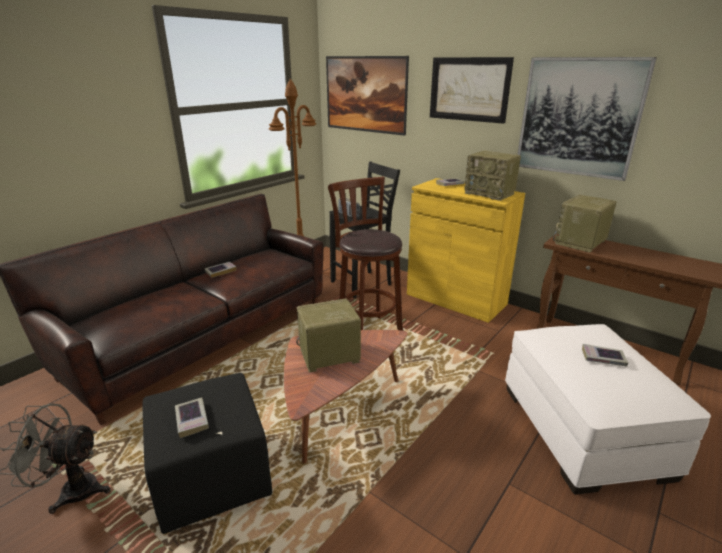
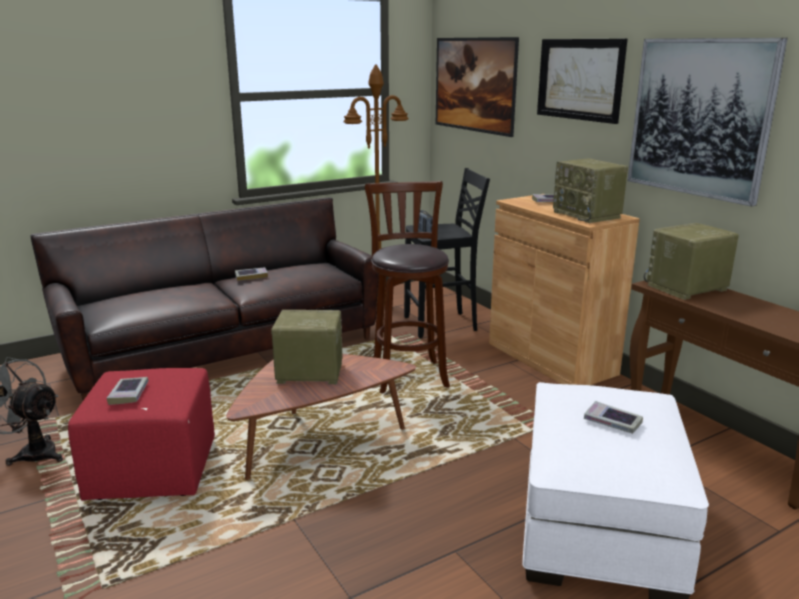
camera: 20 degrees right, 5 degrees down
(214, 479) = (154, 472): black ottoman -> red ottoman
(456, 299) = (551, 358): yellow cabinet -> brown cabinet

